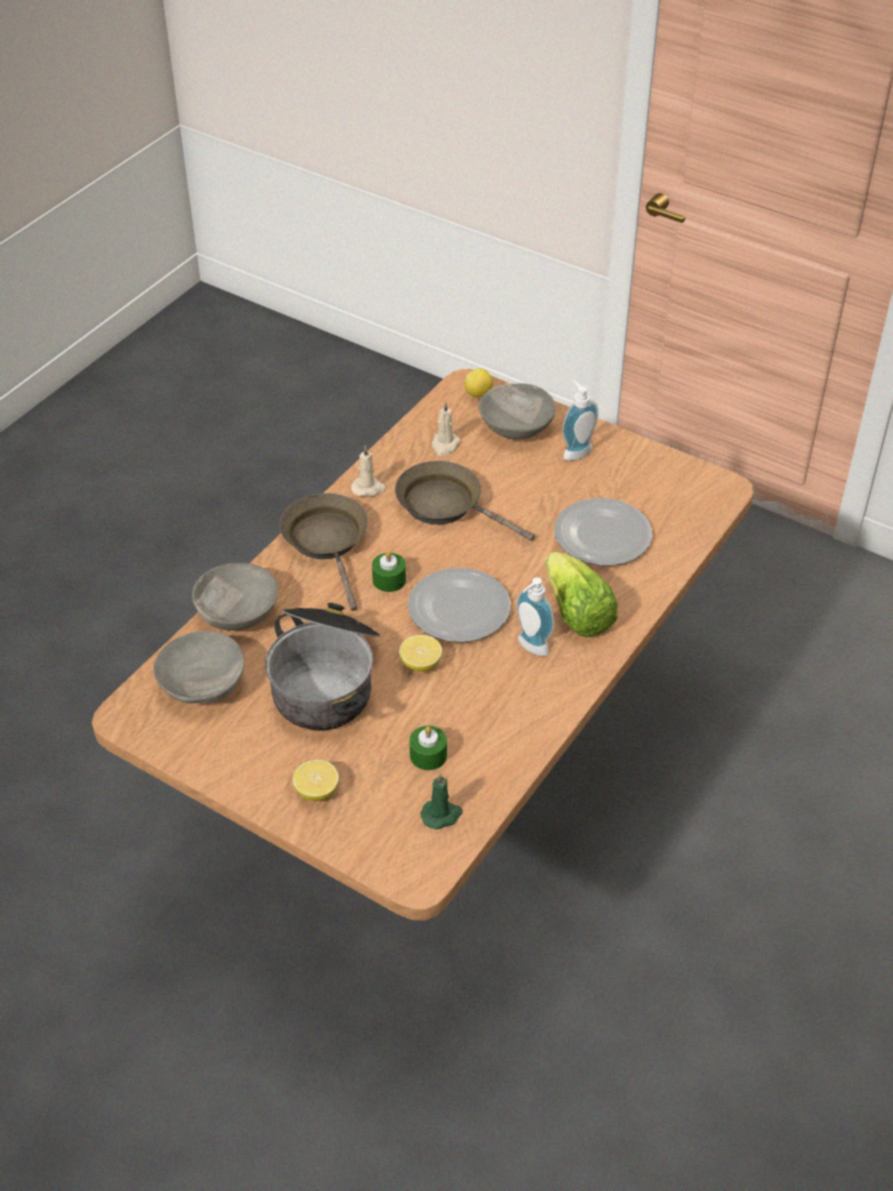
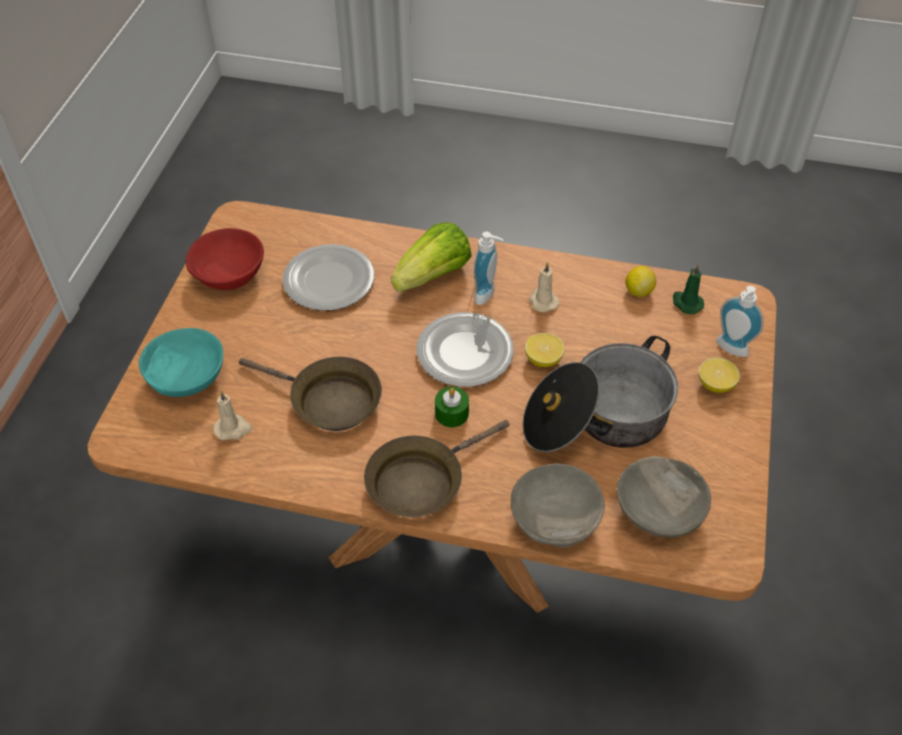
camera: 110 degrees left, 5 degrees up
(369, 488) = (325, 473): beige candle -> beige candle (542, 301)
(428, 755) = (636, 326): green candle -> none
(446, 505) = (329, 401): brown frying pan -> brown frying pan turned 75 degrees counterclockwise
(478, 394) = (136, 424): lemon -> lemon (638, 291)
(515, 428) = (188, 379): grey bowl -> turquoise bowl
(575, 451) = (213, 324): soap dispenser -> soap dispenser (730, 350)
(639, 471) = (230, 274): none -> red bowl

